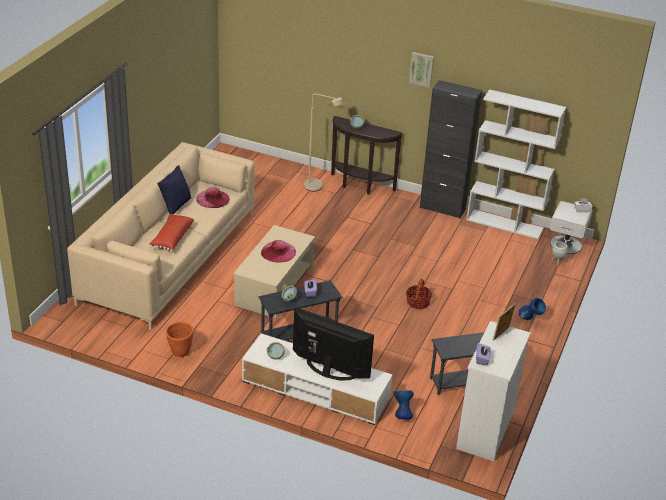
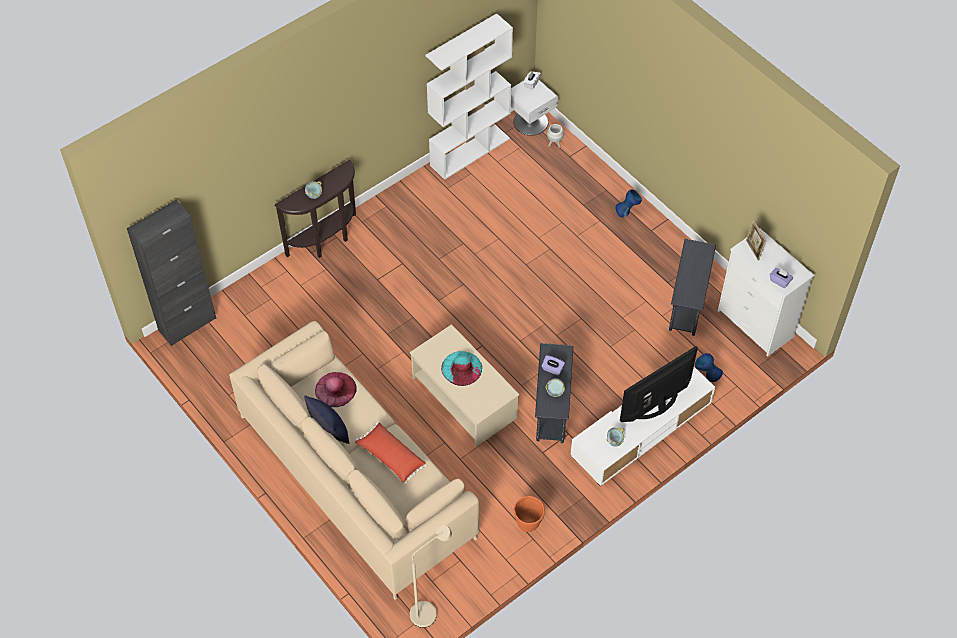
camera: 60 degrees left, 20 degrees up
(278, 252) = (461, 368): pink hat -> turquoise hat
(318, 187) = (305, 280): beige floor lamp -> beige floor lamp (429, 610)
(418, 302) = (555, 286): basket -> none
(421, 69) = (353, 90): picture -> none
(442, 208) = (412, 188): black cabinet -> black cabinet (187, 324)

